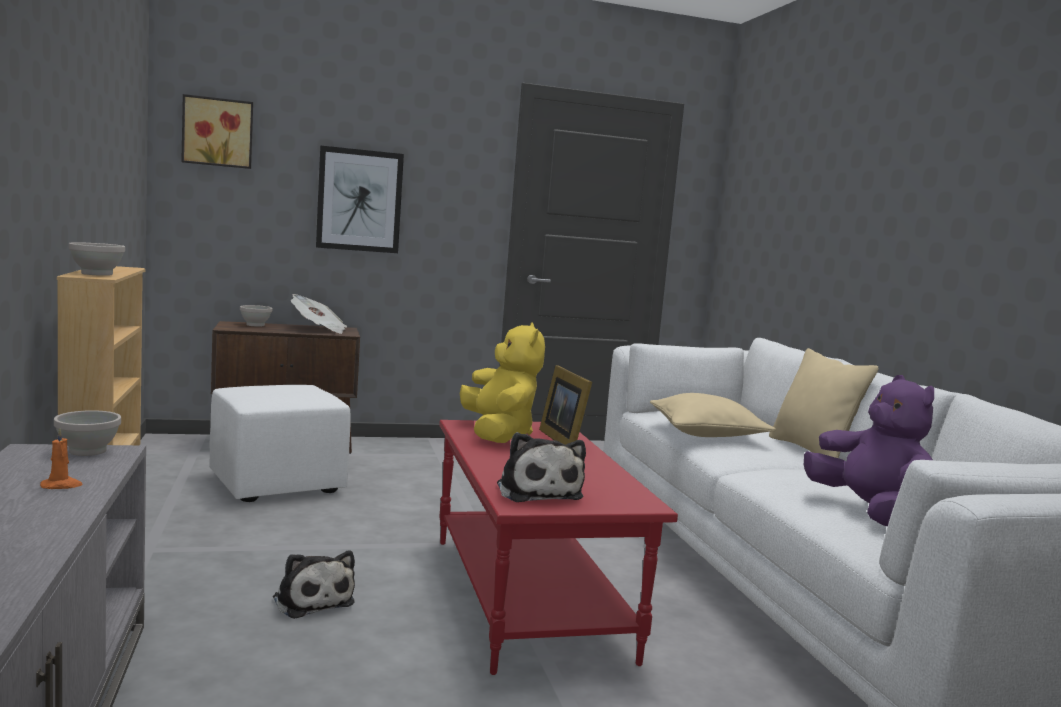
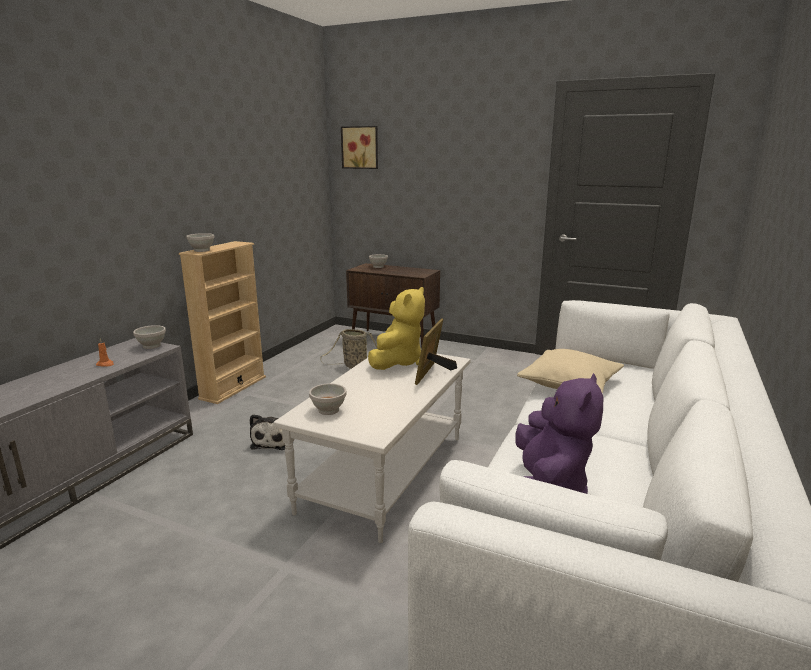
camera: 40 degrees right, 10 degrees up
(275, 485) = (353, 366): white ottoman -> basket
(319, 330) = (409, 271): newspaper -> none
(359, 200) = (441, 184): picture -> none
(530, 596) = (386, 473): red coffee table -> white coffee table
(538, 491) = (329, 410): plush toy -> white bowl
(812, 451) = (643, 418): beige pillow -> none

